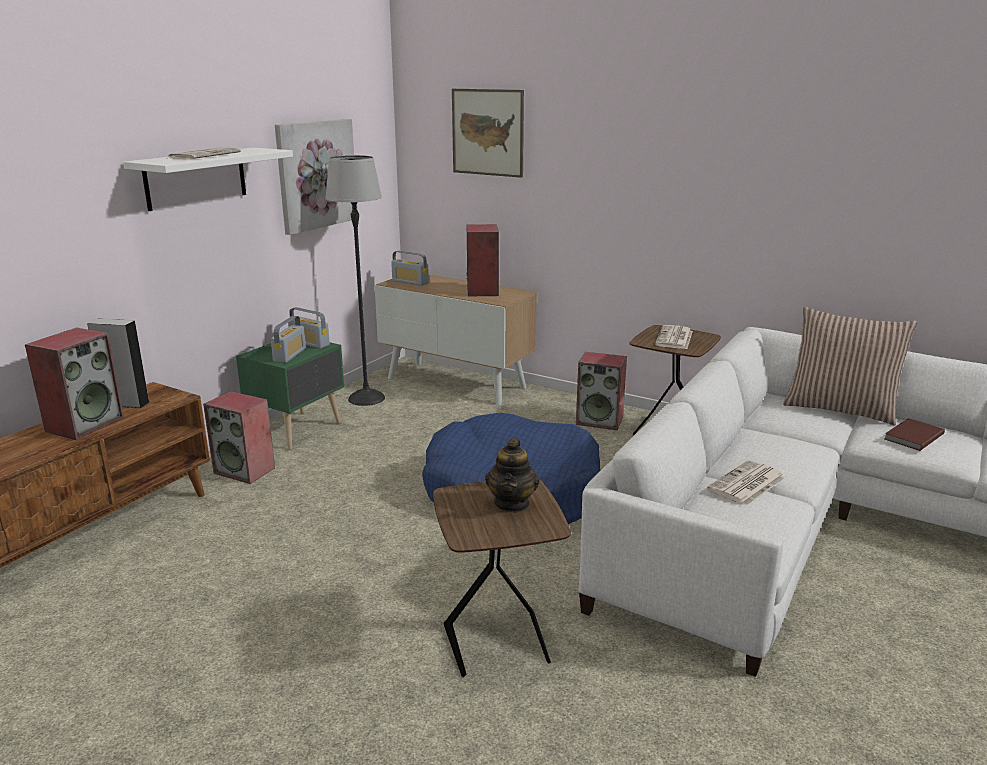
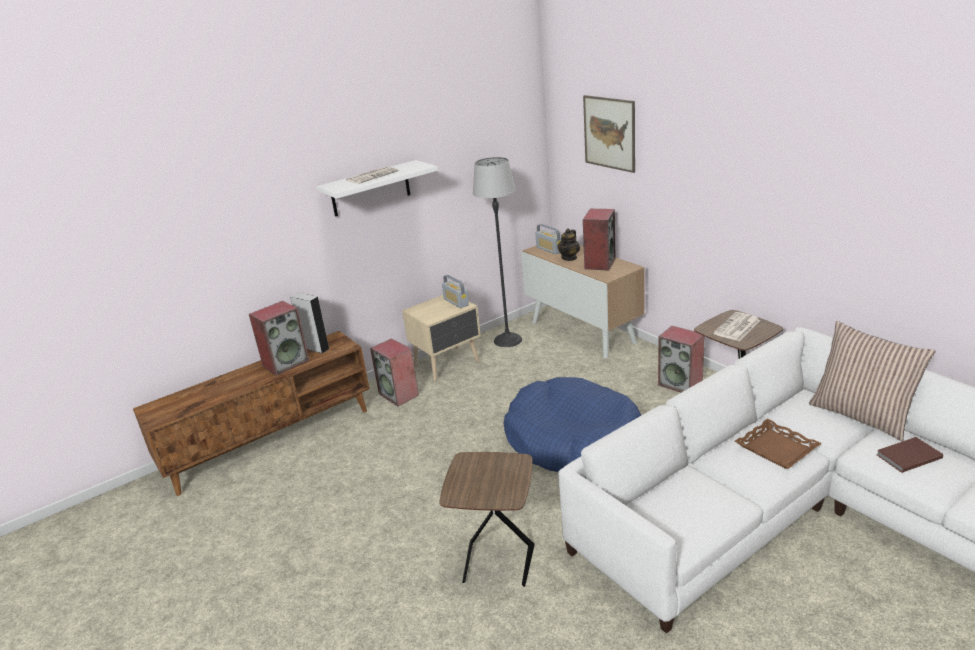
camera: 25 degrees right, 5 degrees up
(290, 355) = (437, 313): radio -> none
(298, 430) = (448, 364): green nightstand -> beige nightstand
(316, 175) = (470, 171): picture -> none
(512, 503) = (499, 474): teapot -> teapot (569, 258)
(746, 484) = (712, 480): newspaper -> none
(787, 446) = (777, 448): none -> brown tray

